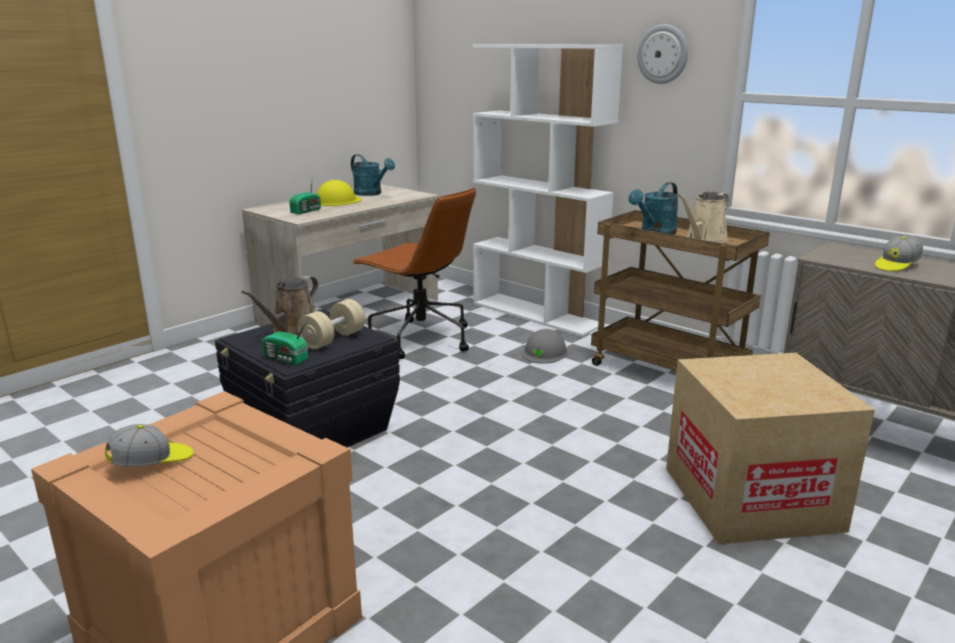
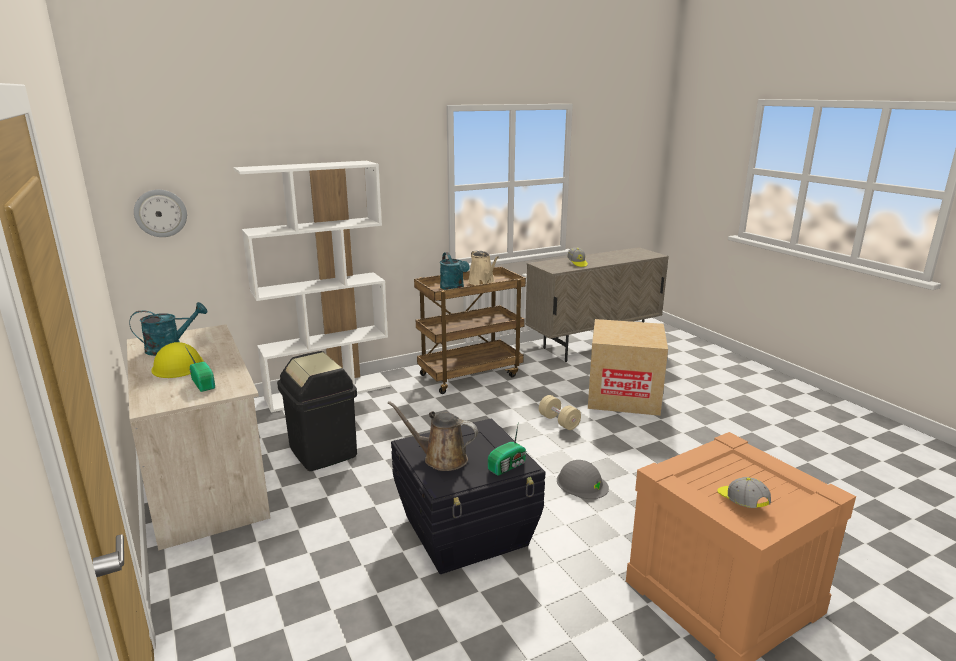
camera: 70 degrees left, 0 degrees up
(293, 330) = (441, 458): brown watering can -> brown watering can turned 150 degrees clockwise
(333, 339) = (477, 442): beige dumbbell -> beige dumbbell (559, 421)
(420, 339) = (323, 451): brown office chair -> black trash can
(544, 352) = (405, 405): grey hard hat -> grey hard hat (582, 483)
(663, 54) = (395, 165): wall clock -> wall clock (160, 213)

